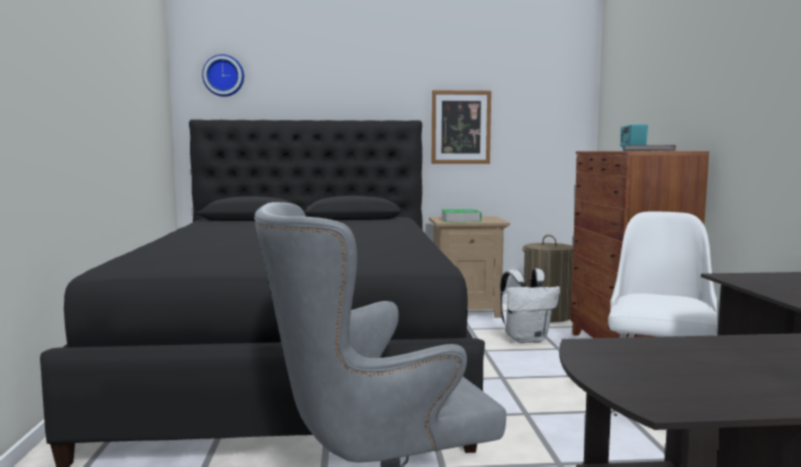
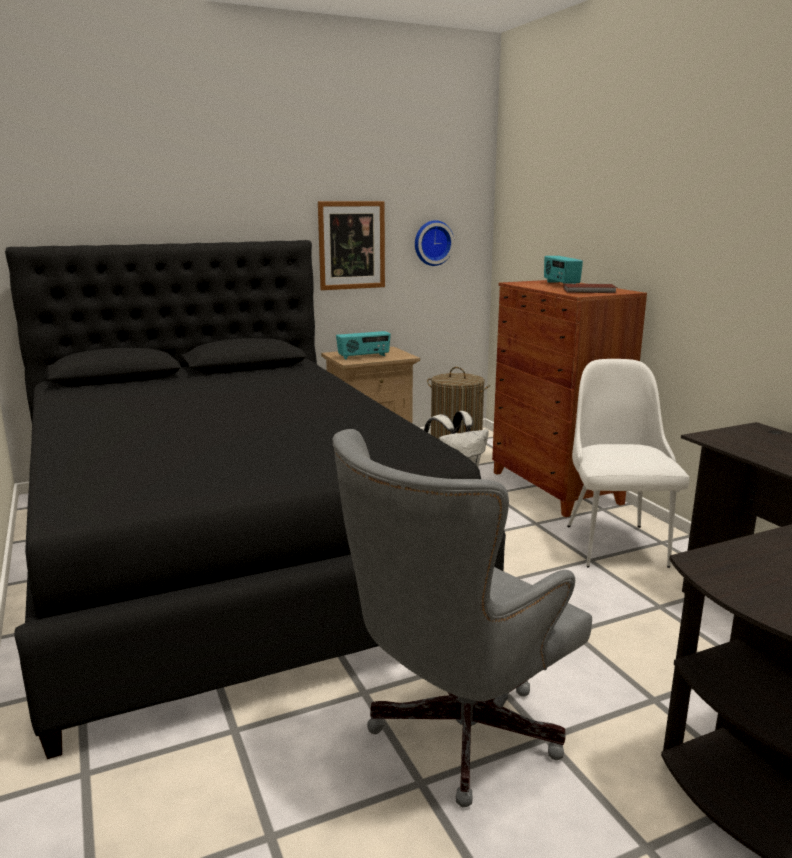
camera: 20 degrees left, 10 degrees up
(224, 76) = (45, 183): wall clock -> wall clock (432, 243)
(460, 220) = (364, 357): book -> radio

